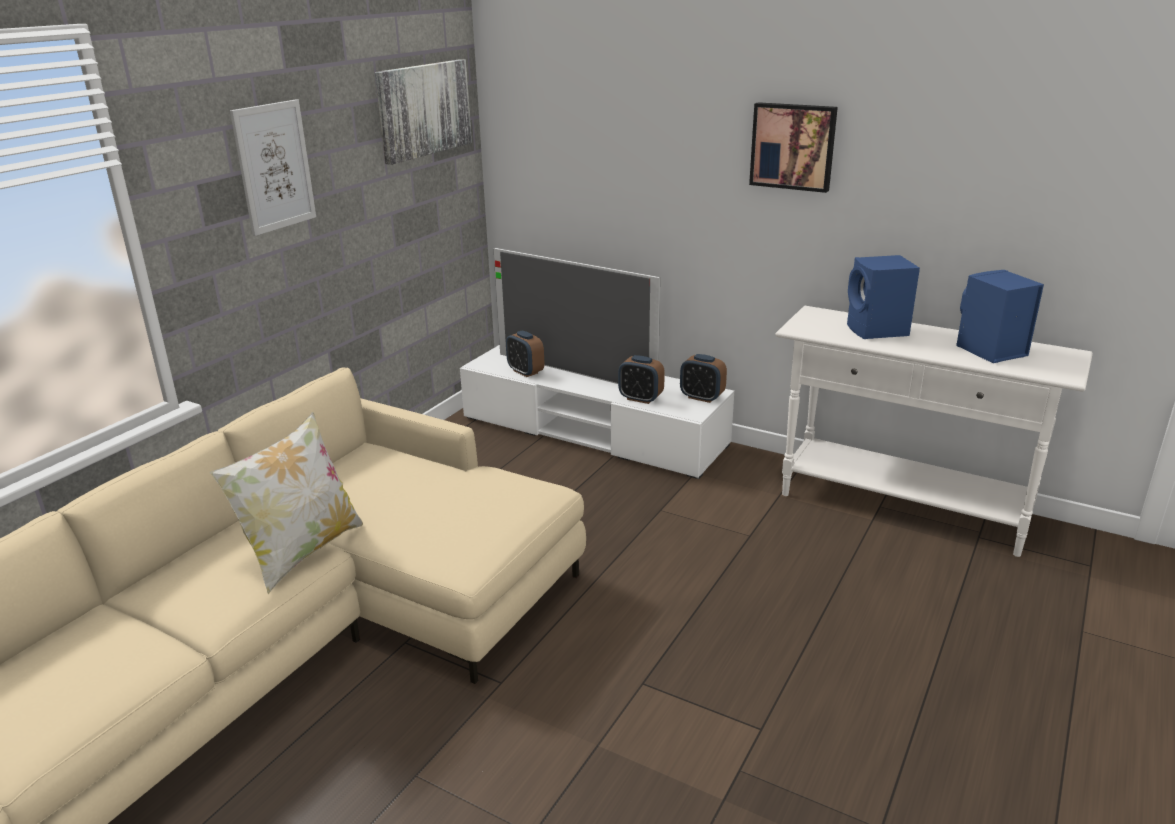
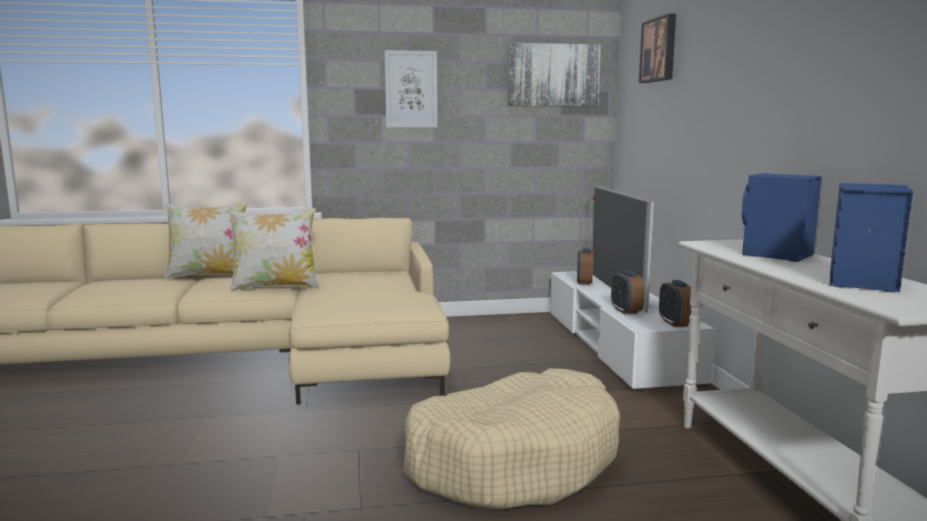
camera: 50 degrees right, 15 degrees down
(135, 586) = (209, 276): none -> pillow
(756, 604) = (513, 460): none -> beige dog bed
(793, 146) = (764, 75): picture -> picture (659, 50)

